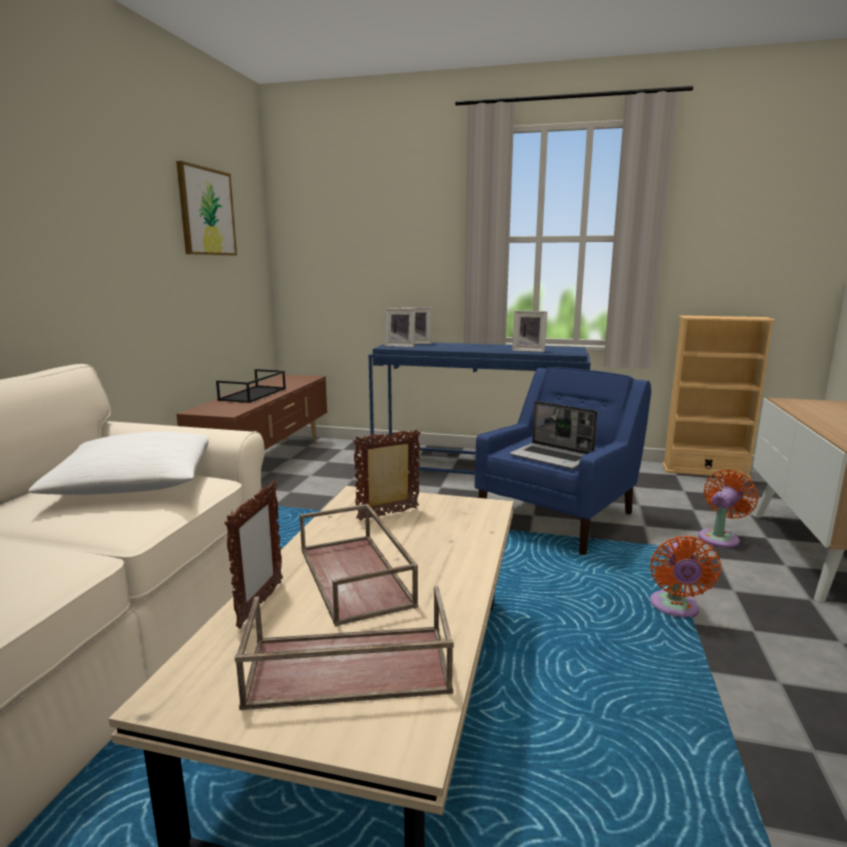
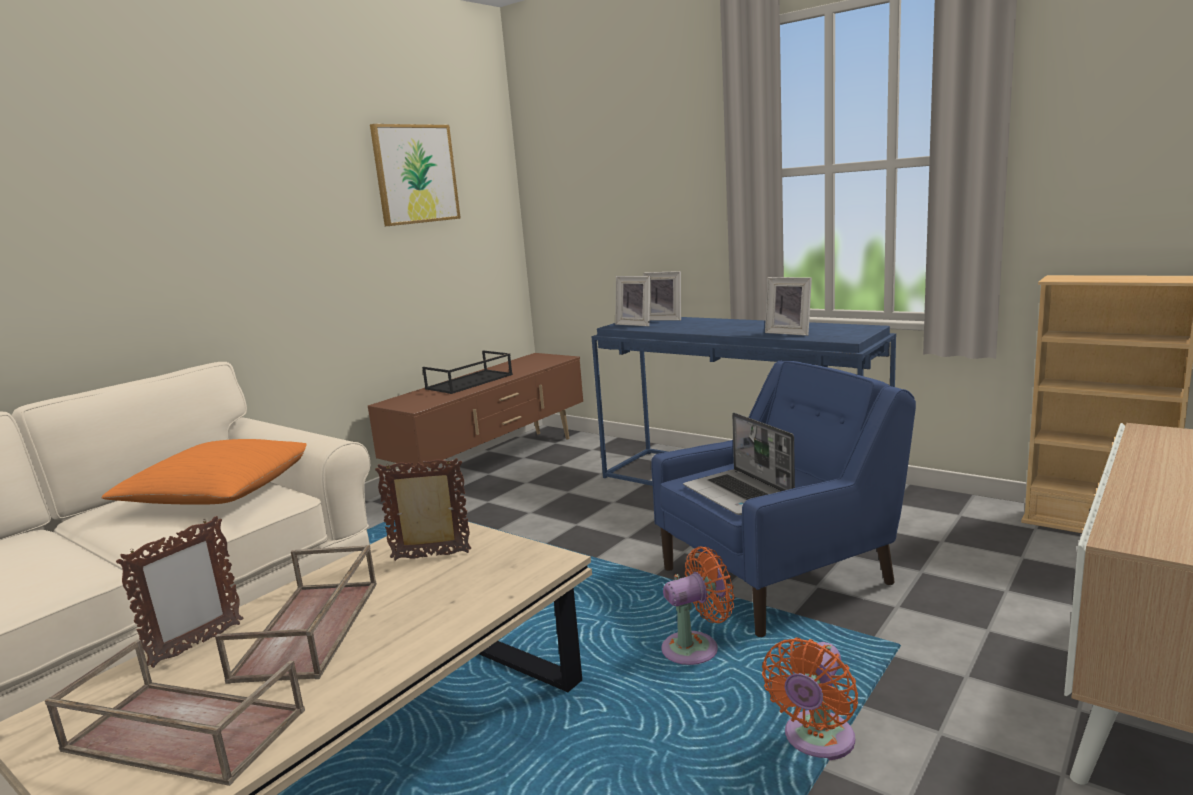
camera: 25 degrees right, 0 degrees up
(135, 483) = (220, 493): white pillow -> orange pillow
(720, 537) = (1005, 643): orange fan -> orange fan (696, 648)

